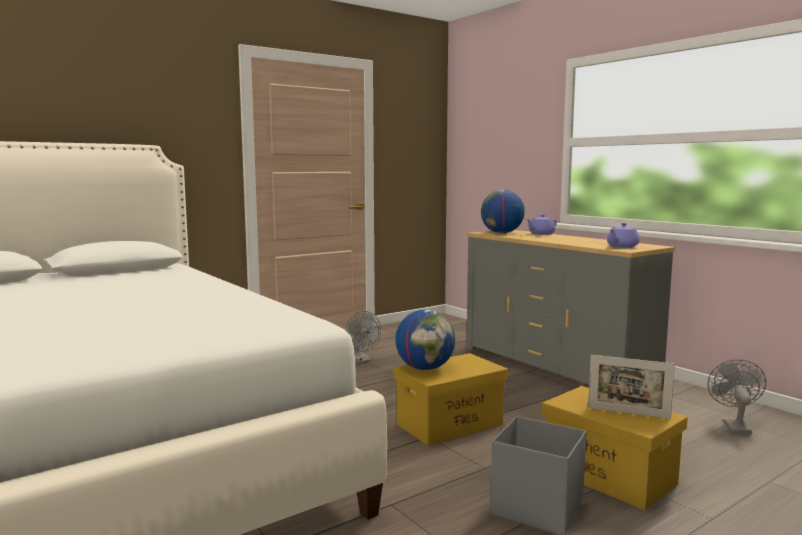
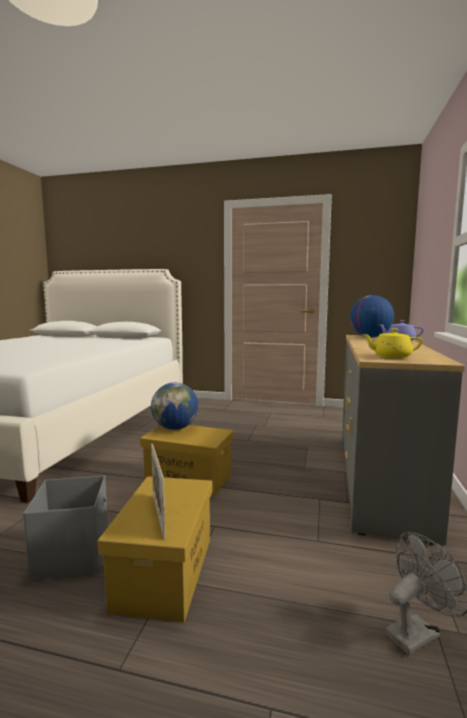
camera: 50 degrees right, 0 degrees up
(361, 360) = (255, 423): grey fan -> none
(622, 247) = (391, 356): purple teapot -> yellow teapot

